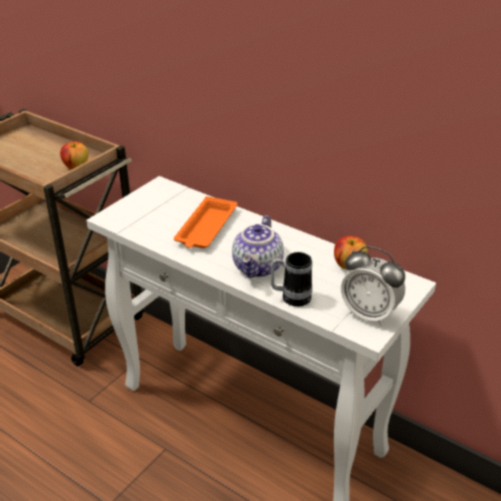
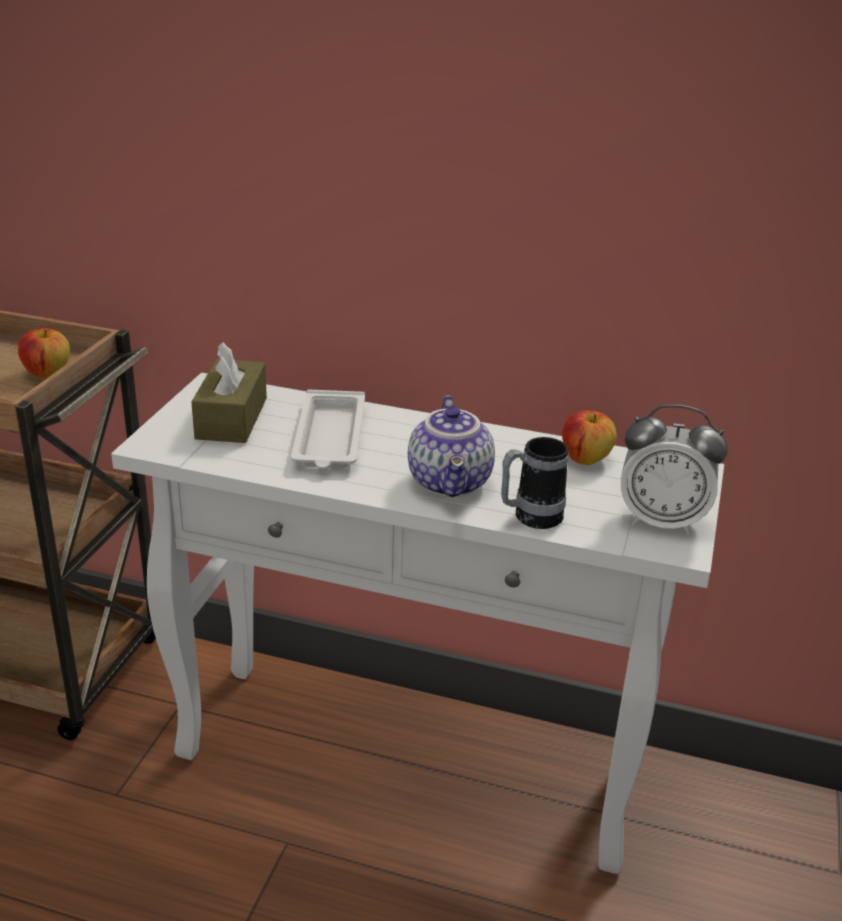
camera: 20 degrees left, 5 degrees down
(159, 207) = (231, 418): none -> brown tissue box
(206, 228) = (329, 438): orange tray -> white tray

